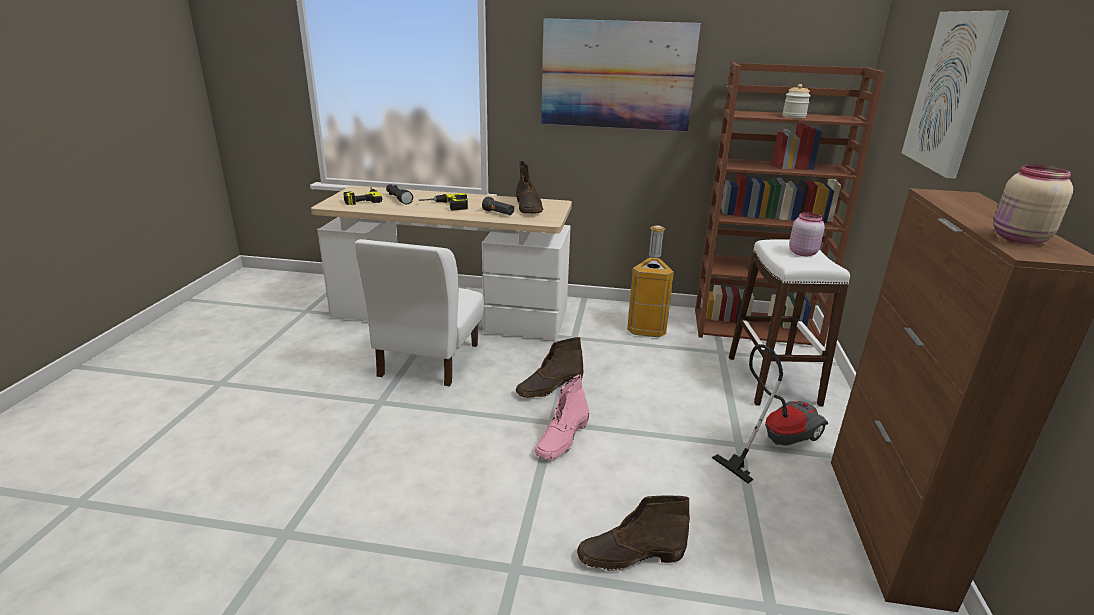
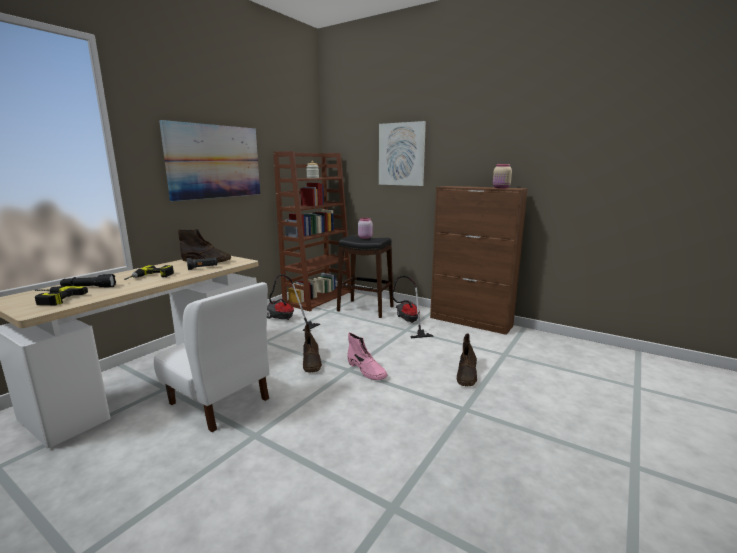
camera: 65 degrees left, 10 degrees down
(646, 329) = (285, 320): trash can -> vacuum cleaner
(773, 380) = (365, 309): white stool -> black stool

